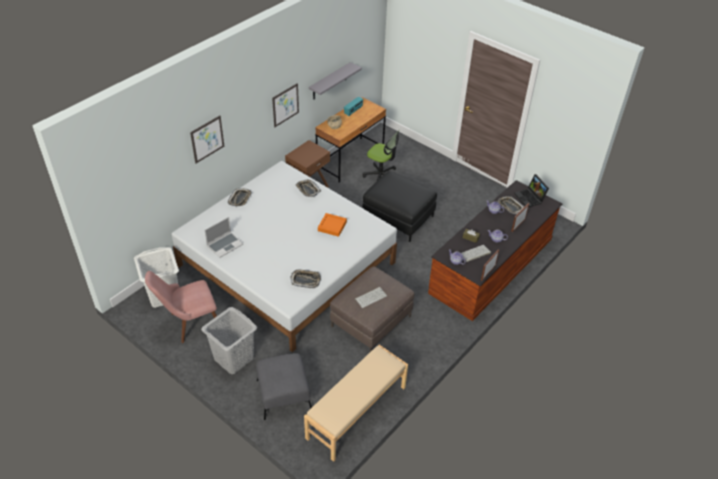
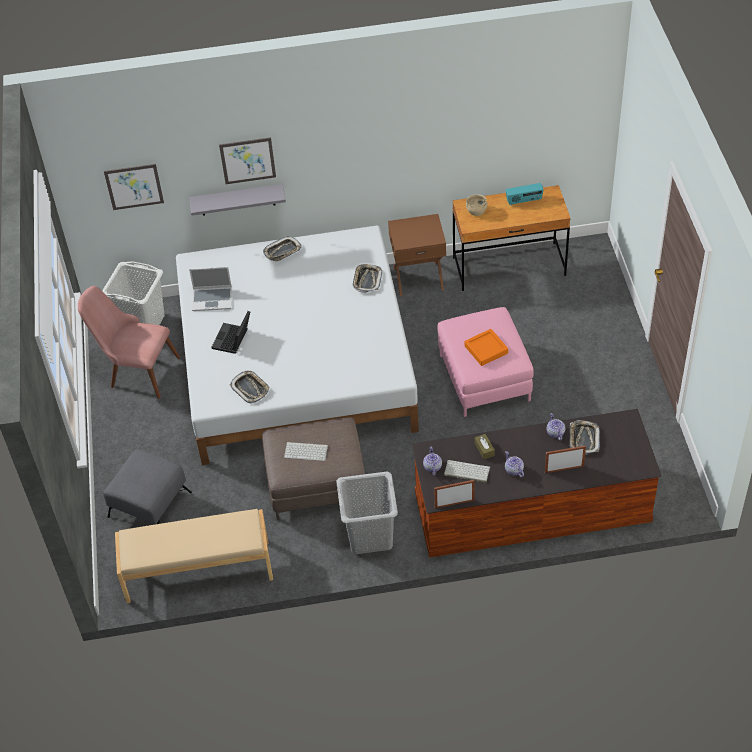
camera: 45 degrees right, 5 degrees up
(233, 358) = (141, 435): grey laundry basket -> grey laundry basket (369, 535)
(285, 105) = (395, 155): picture -> picture (134, 186)
(329, 81) = (488, 146): grey shelf -> grey shelf (237, 200)
(332, 226) = (345, 342): orange tray -> orange tray (486, 349)
(381, 176) = (523, 310): office chair -> none
(398, 217) = (484, 377): black ottoman -> pink ottoman
(530, 198) = (625, 444): laptop -> laptop (233, 340)

